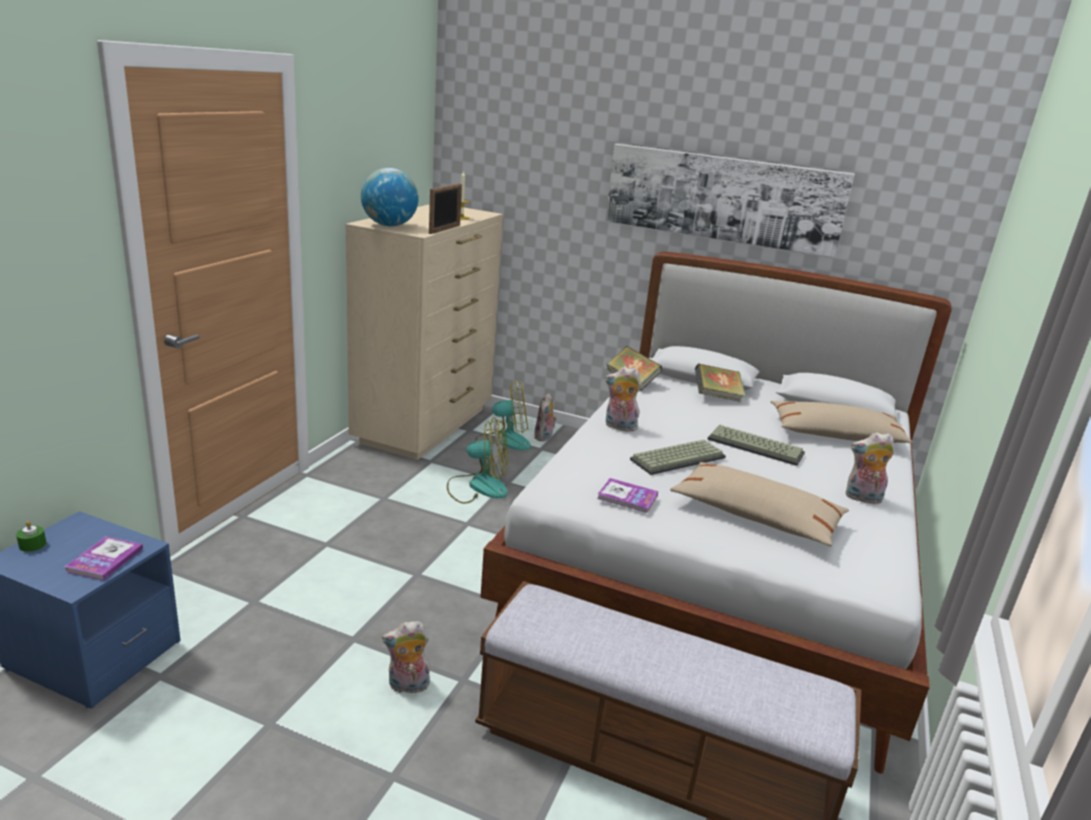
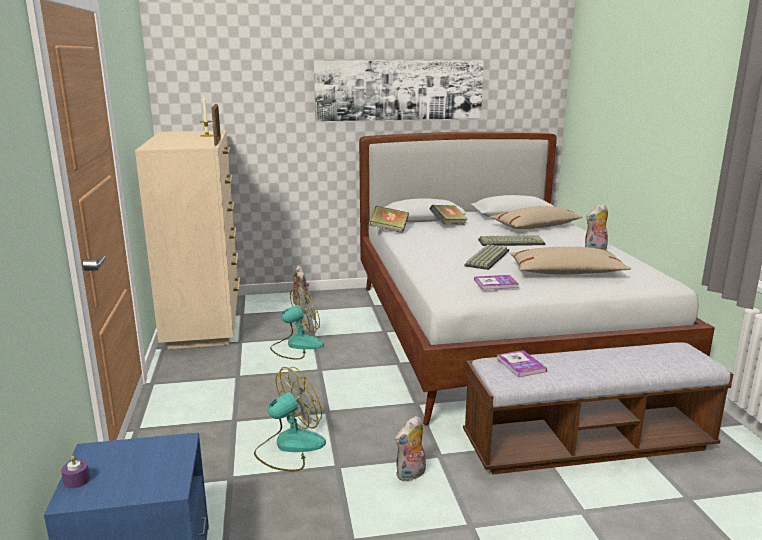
camera: 30 degrees left, 5 degrees down
(32, 545) = (77, 480): green candle -> purple candle
(105, 560) = (164, 462): book -> book (520, 365)
(389, 225) = (172, 146): globe -> none
(503, 442) = (277, 314): fan -> fan (289, 447)
(619, 427) = (425, 254): plush toy -> none

